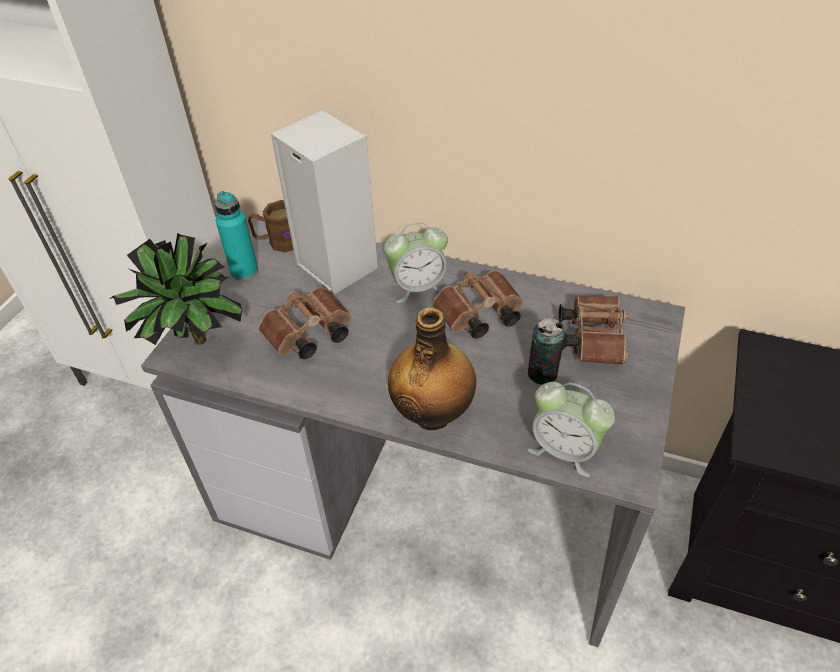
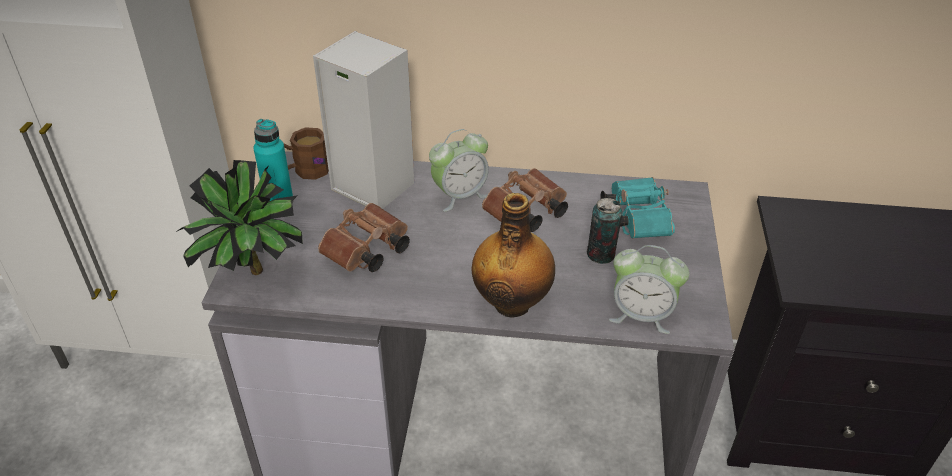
camera: 15 degrees left, 5 degrees down
(591, 337) = (634, 218): brown binoculars -> turquoise binoculars

